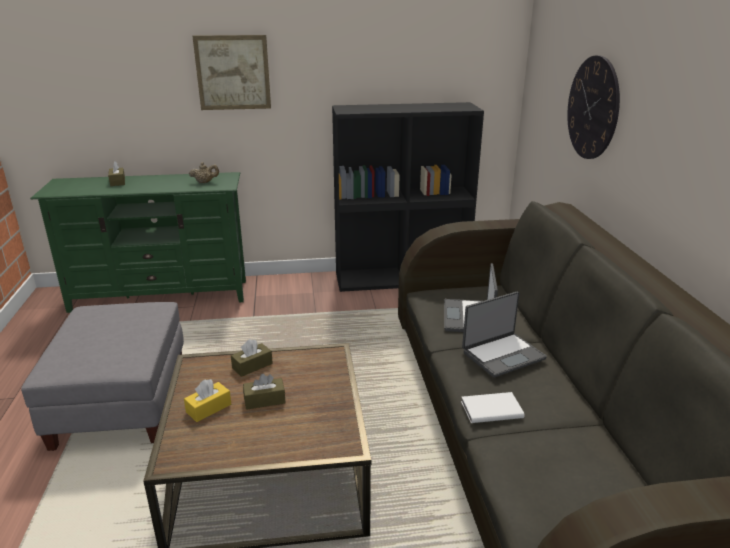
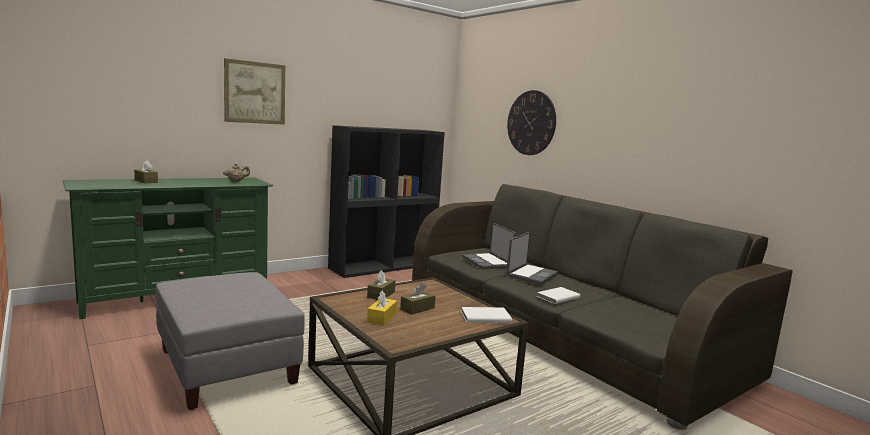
camera: 30 degrees left, 15 degrees down
(325, 435) = (484, 317): none -> white book

